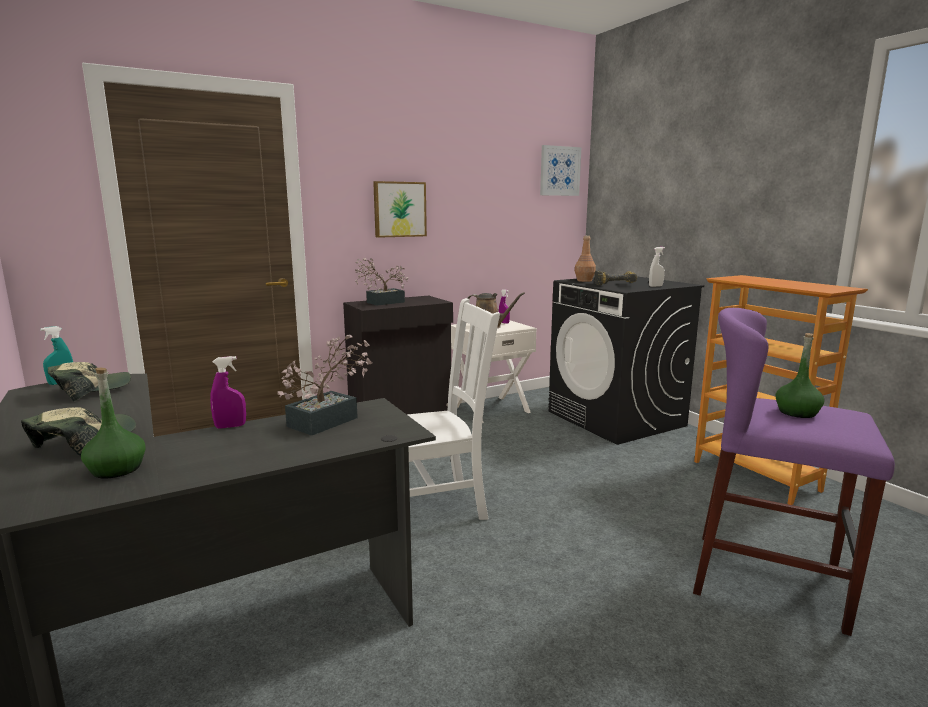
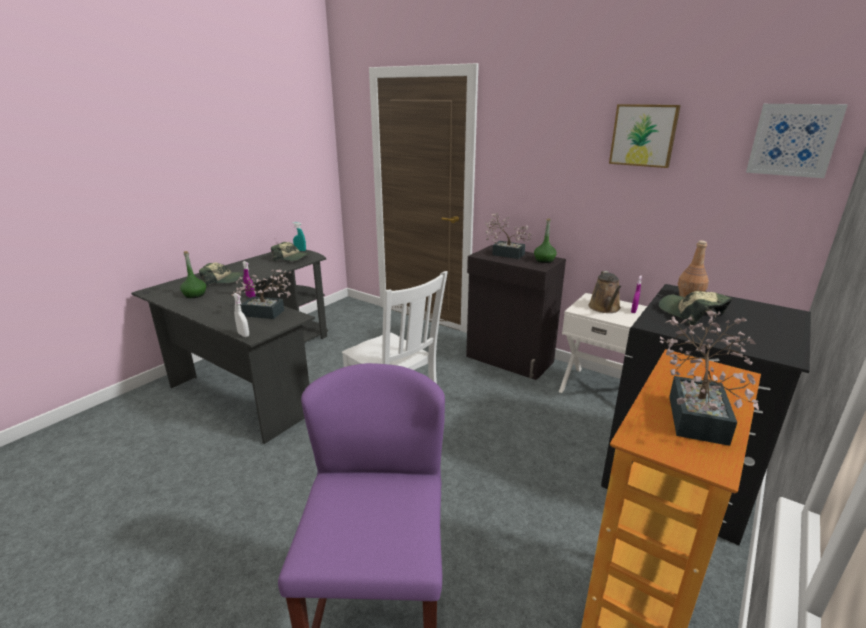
camera: 65 degrees right, 10 degrees up
(399, 209) = (552, 173): picture -> picture (643, 135)
(614, 284) = (690, 313): power drill -> cap
(655, 286) = (720, 338): white spray bottle -> white spray bottle (243, 335)
(793, 283) = (697, 414): none -> potted plant
(797, 413) = (377, 504): green bottle -> green bottle (544, 260)

